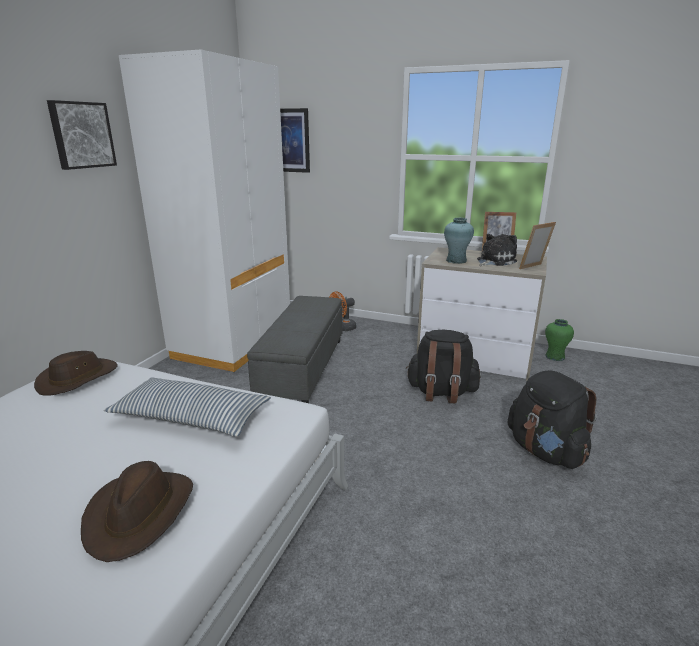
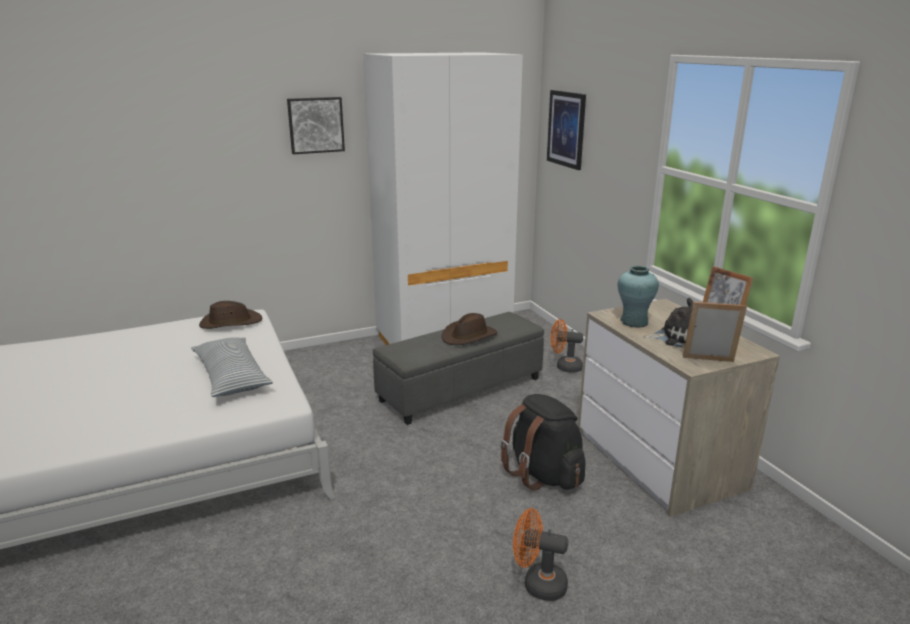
camera: 45 degrees right, 0 degrees up
(140, 513) = (123, 414): brown hat -> brown hat (469, 336)
(545, 451) = (538, 584): black backpack -> orange fan
(554, 357) = (770, 513): green vase -> none

